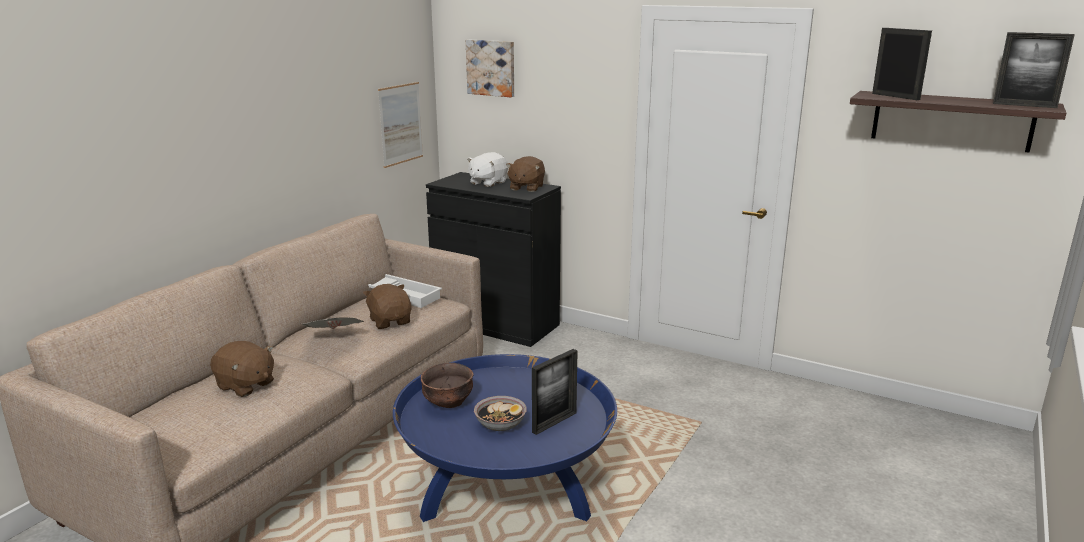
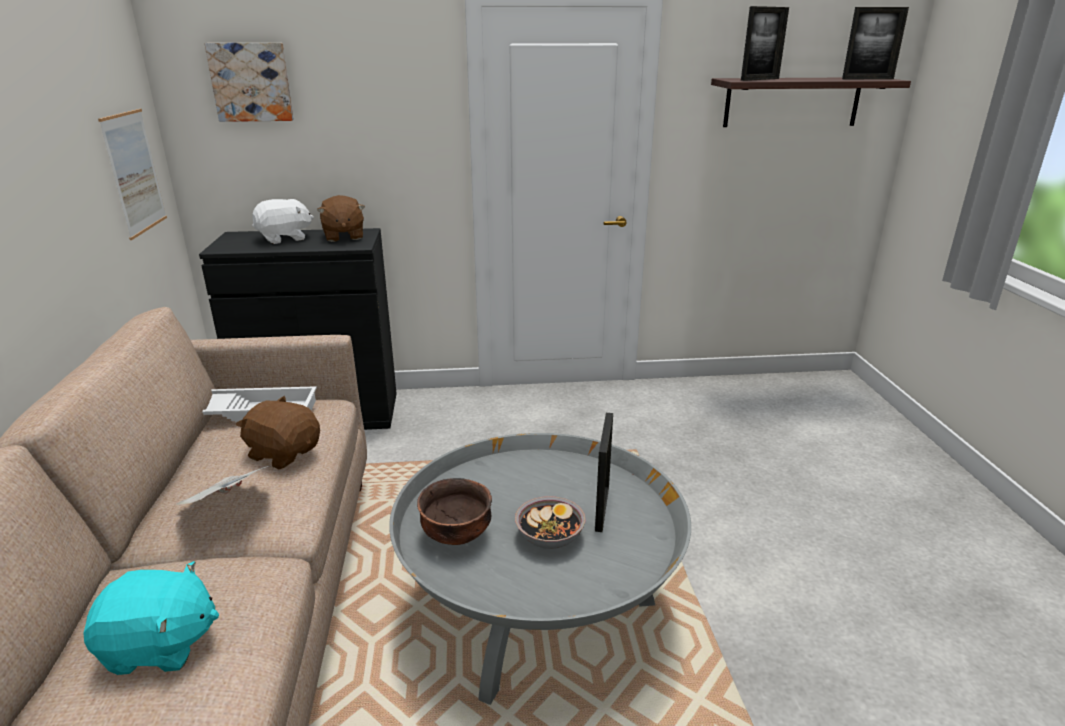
camera: 35 degrees left, 5 degrees up
(245, 385) = (160, 646): brown plush toy -> turquoise plush toy
(487, 183) = (284, 238): white plush toy -> white plush toy turned 120 degrees counterclockwise
(507, 490) = (539, 610): blue coffee table -> grey coffee table
(895, 96) = (760, 79): picture frame -> picture frame turned 120 degrees clockwise

